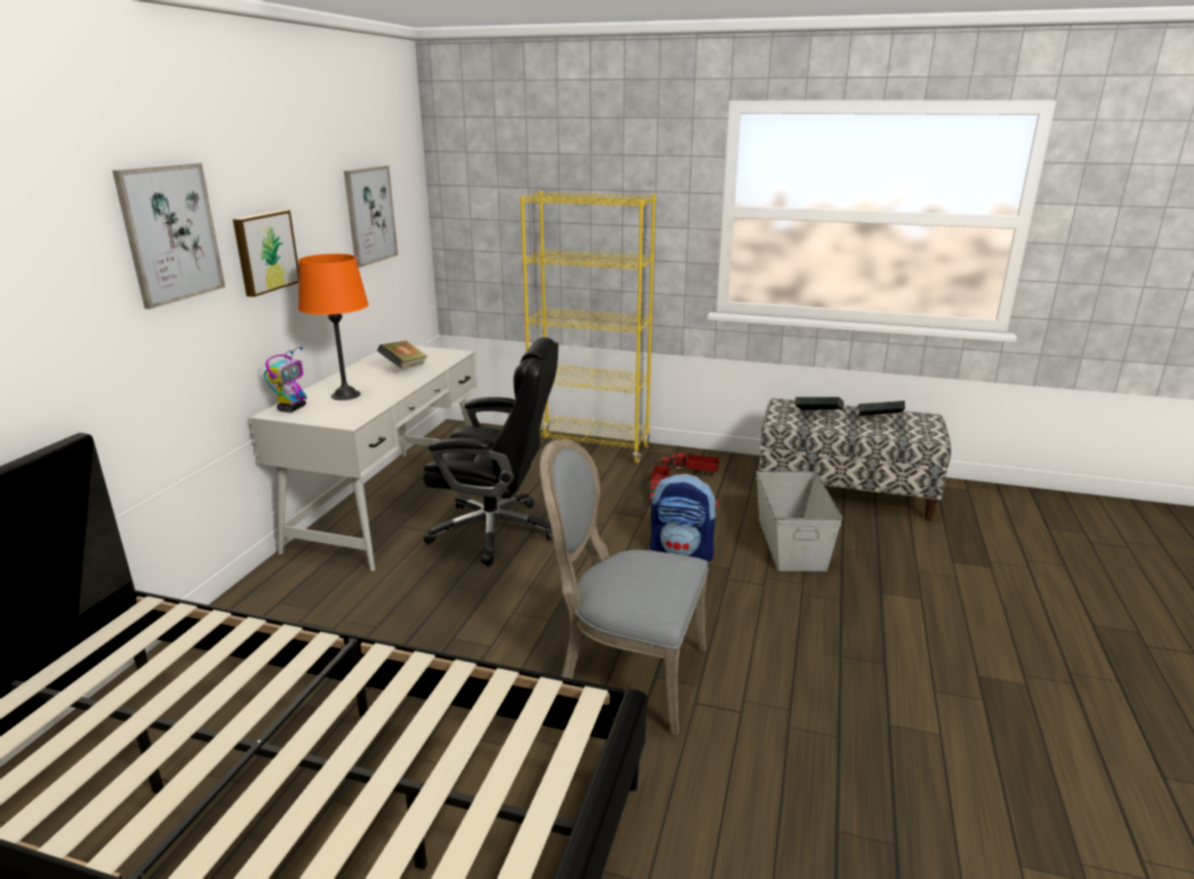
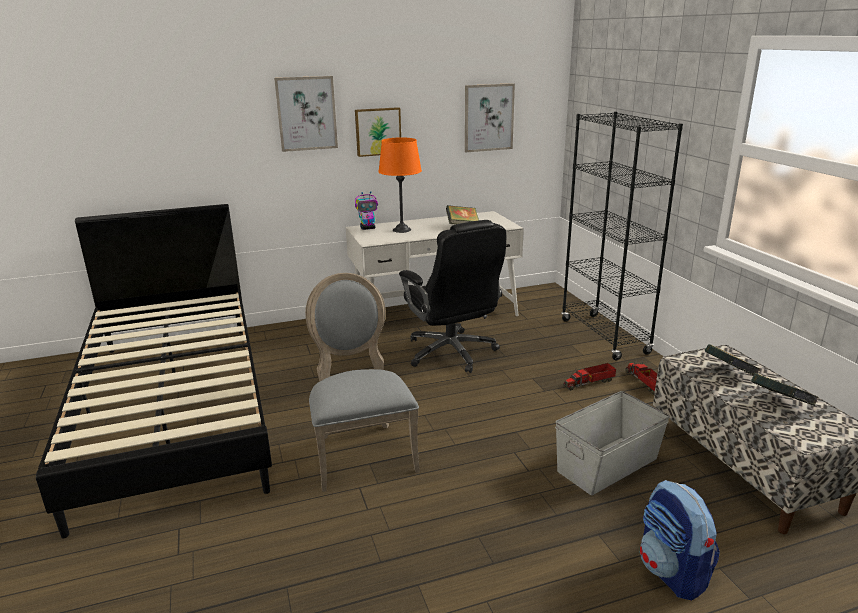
camera: 55 degrees right, 0 degrees up
(590, 449) = (604, 337): yellow bookcase -> black bookcase
(682, 553) = (521, 423): backpack -> backpack (672, 572)

